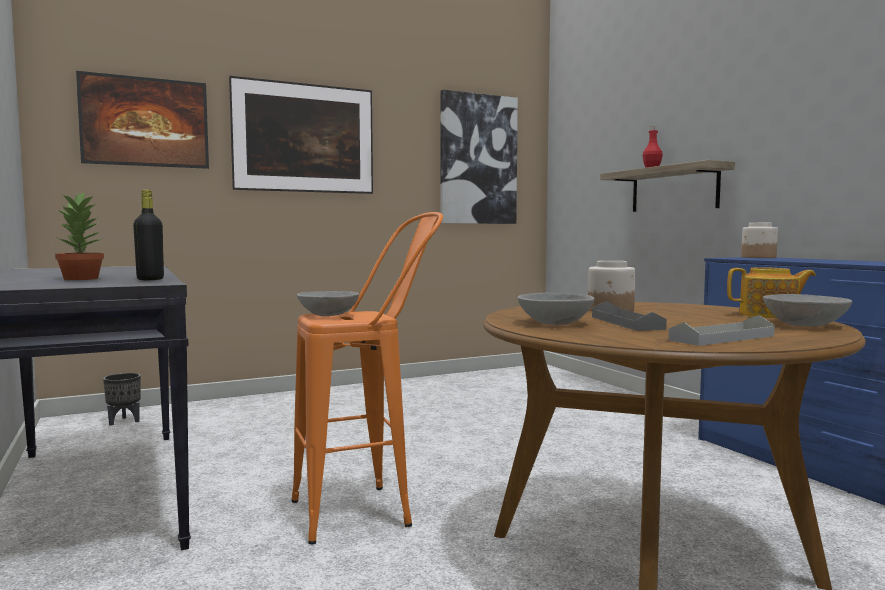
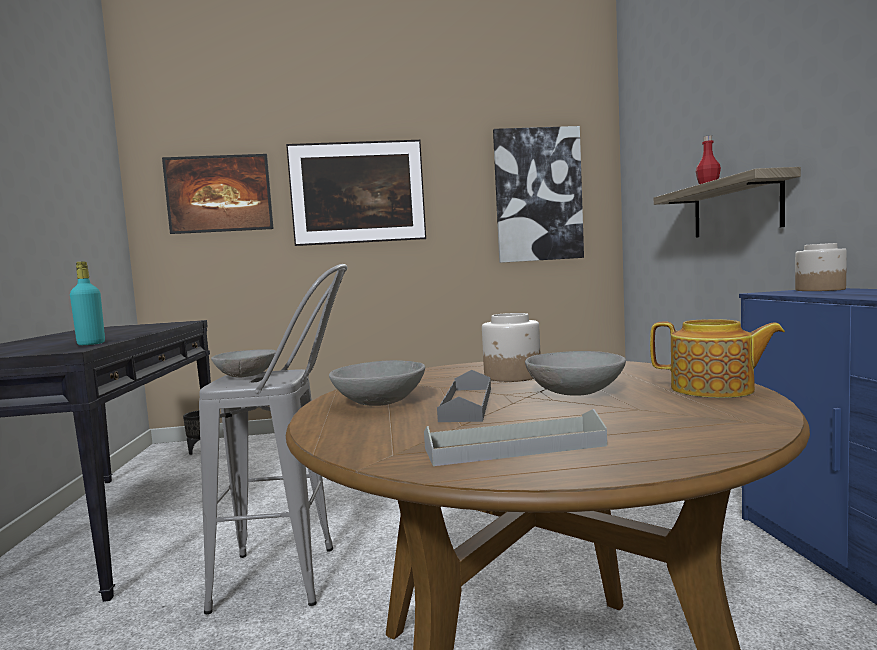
camera: 20 degrees right, 0 degrees up
(82, 279) = (51, 343): potted plant -> none
(150, 279) = (91, 344): black bottle -> turquoise bottle
(370, 510) = (297, 577): orange stool -> grey stool
(804, 325) = (720, 417): grey bowl -> grey bowl (574, 392)

